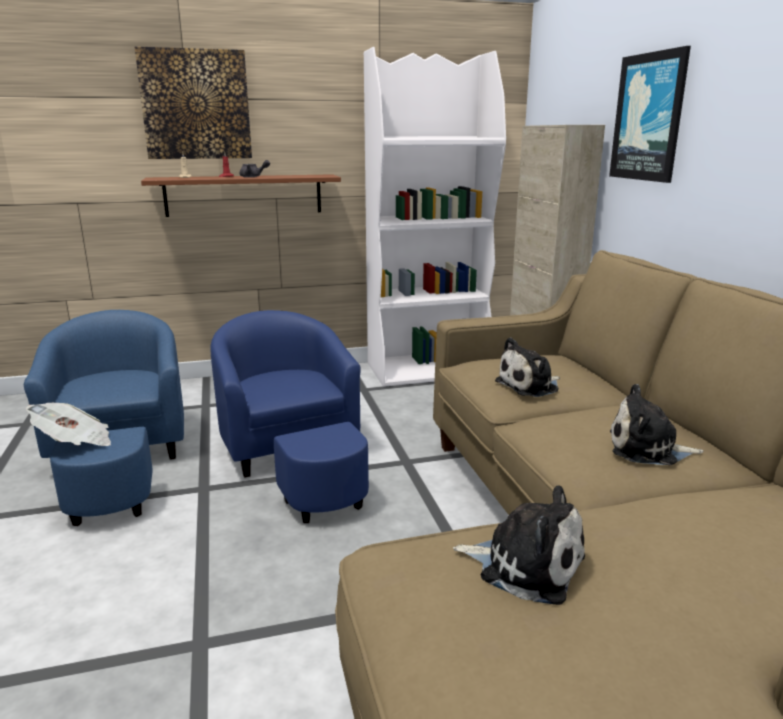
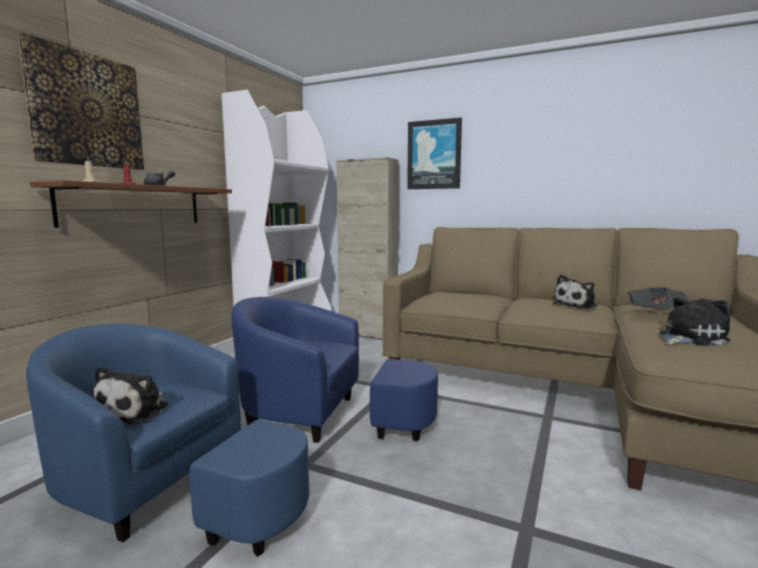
camera: 50 degrees left, 10 degrees down
(75, 442) = (231, 456): newspaper -> newspaper (656, 314)
(530, 386) = (476, 301): plush toy -> plush toy (135, 411)

